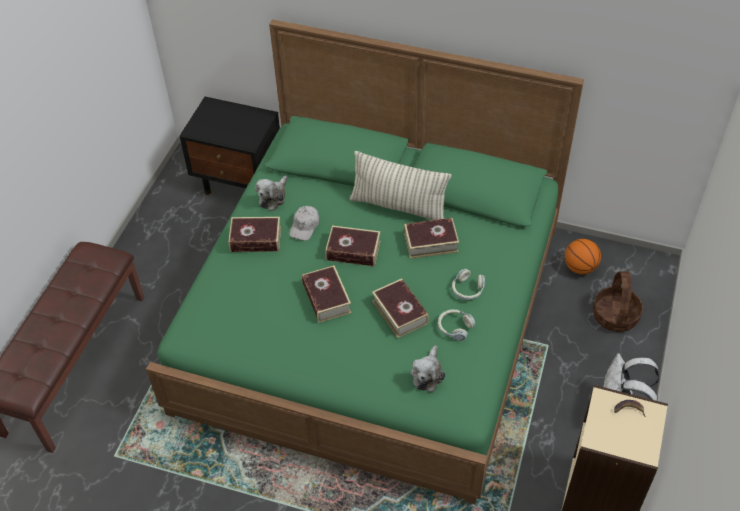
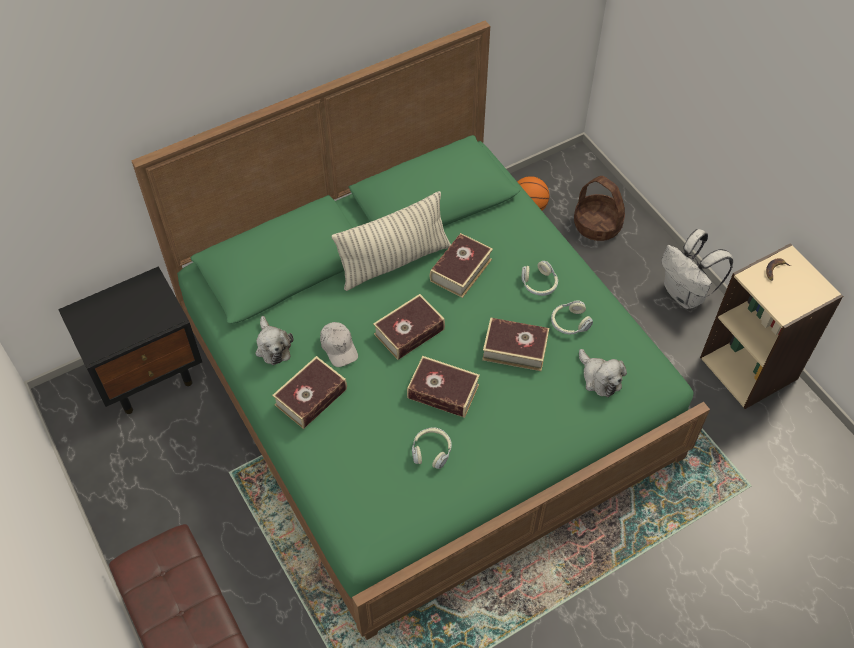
camera: 50 degrees left, 5 degrees up
(277, 323) = (431, 451): none -> headphones

